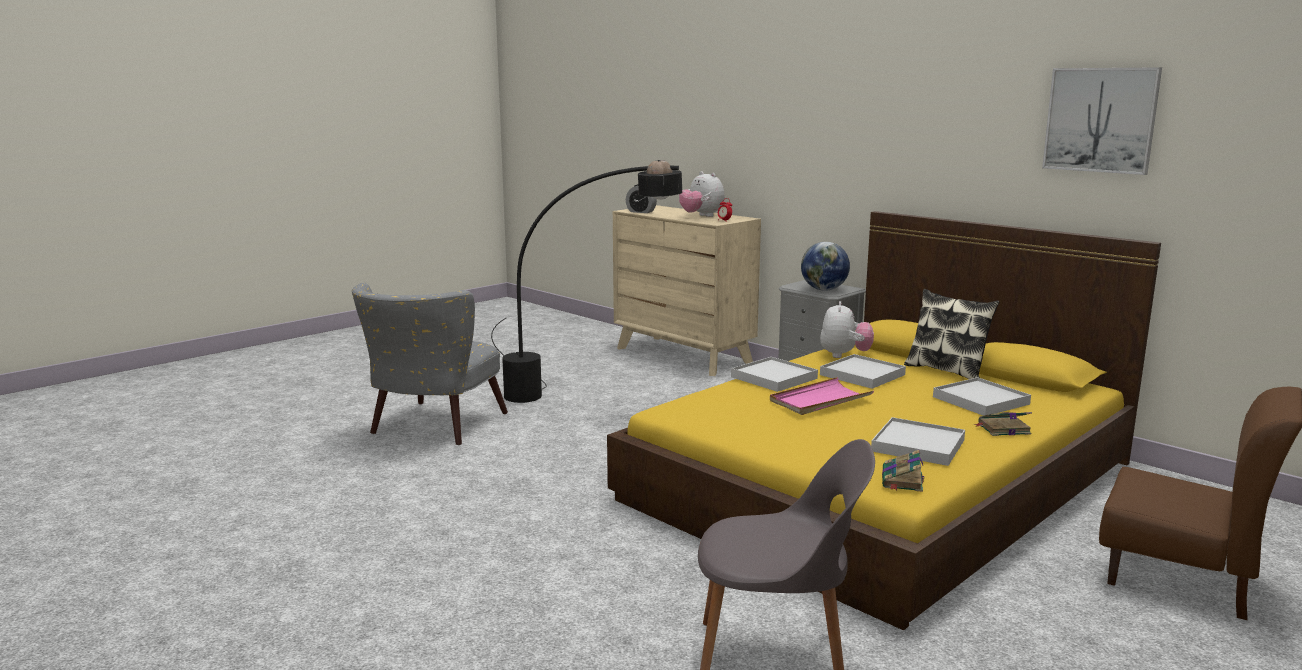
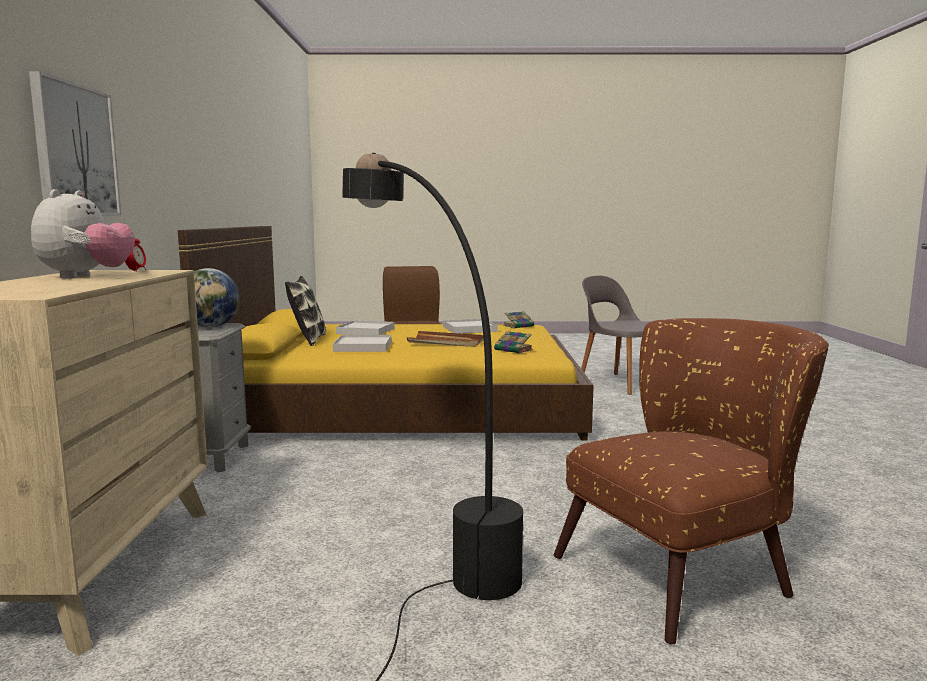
camera: 135 degrees left, 5 degrees down
(431, 428) = (688, 572): grey armchair -> brown armchair
(641, 212) = (51, 291): alarm clock -> none
(773, 378) = (419, 356): white tray -> none
(820, 400) = (446, 342): pink tray -> brown tray
(844, 355) = (311, 357): plush toy -> none
(1002, 429) = (410, 325): book -> book (514, 350)
(1100, 120) = (237, 142): picture -> picture (75, 150)

